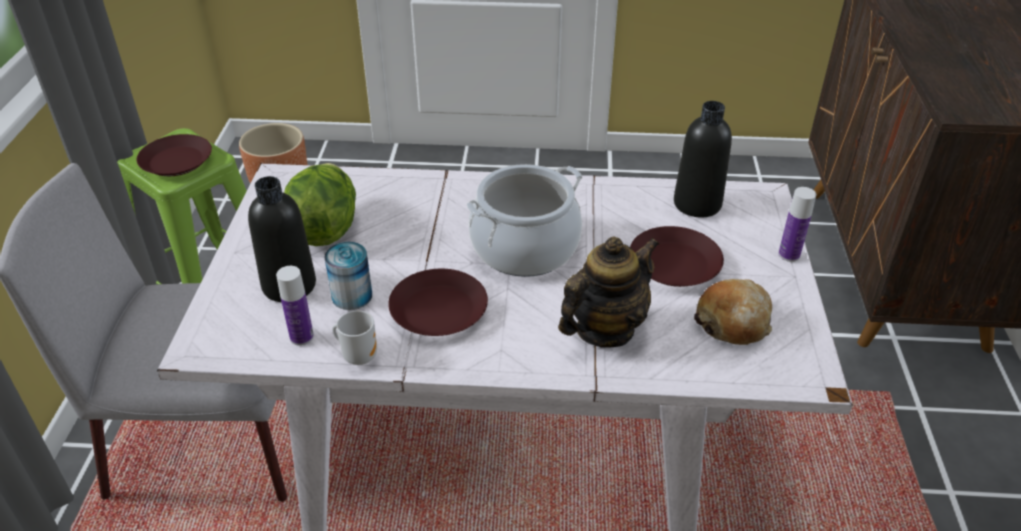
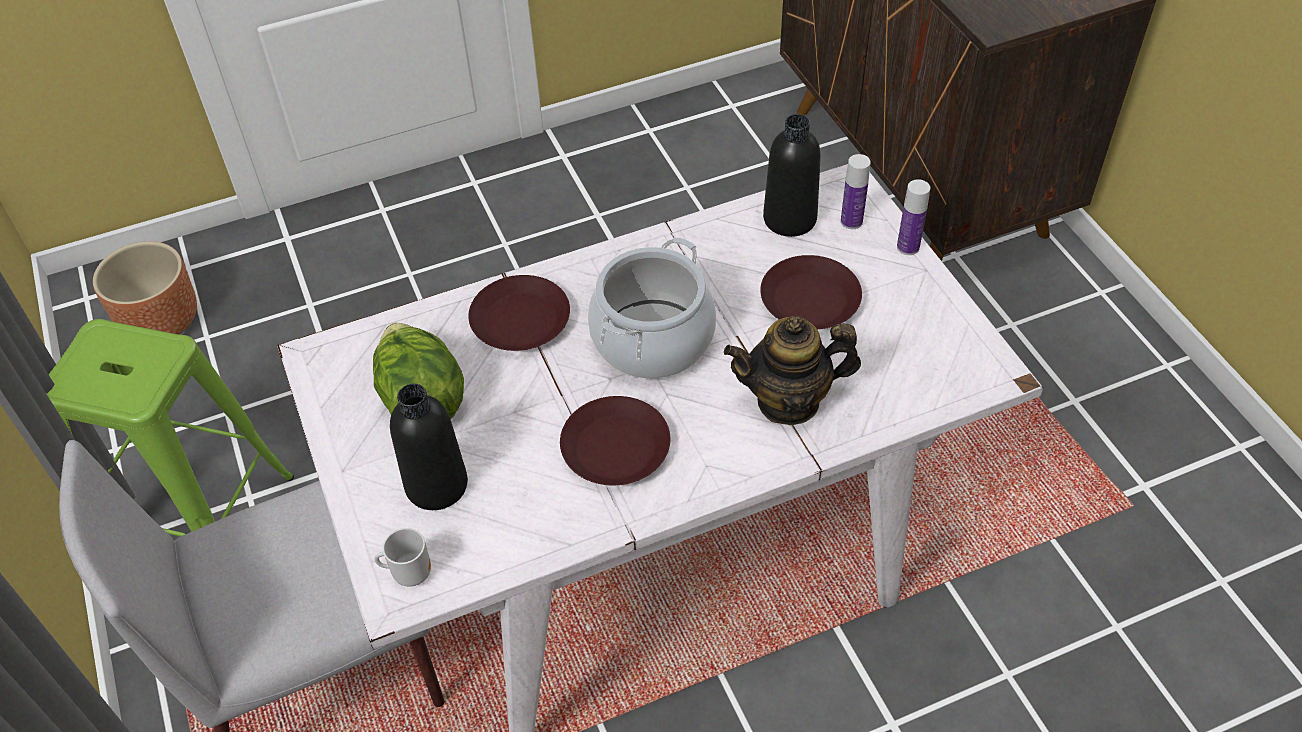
camera: 25 degrees left, 10 degrees up
(176, 162) = (123, 372): brown plate -> brown plate (520, 322)
(302, 337) = (497, 538): bottle -> bottle (851, 221)
(352, 296) = (514, 469): can -> none
(359, 355) = (571, 532): mug -> mug (410, 572)
(604, 329) = (789, 401): teapot -> teapot turned 120 degrees counterclockwise
(733, 322) = (899, 344): bread -> none

